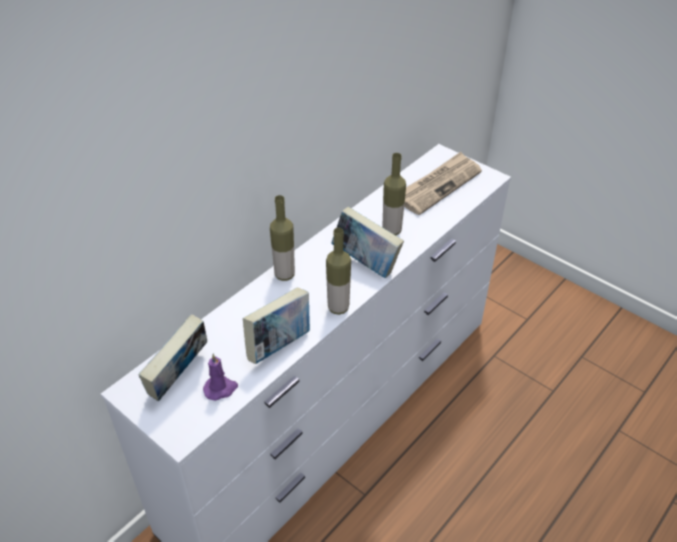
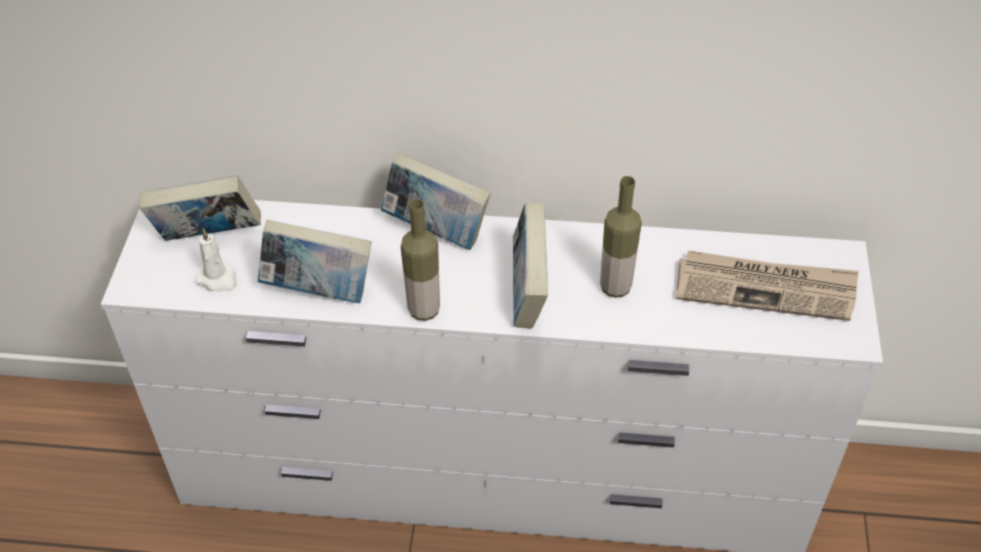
camera: 55 degrees right, 5 degrees up
(221, 389) = (218, 279): purple candle -> white candle
(284, 274) = (436, 231): bottle -> book

